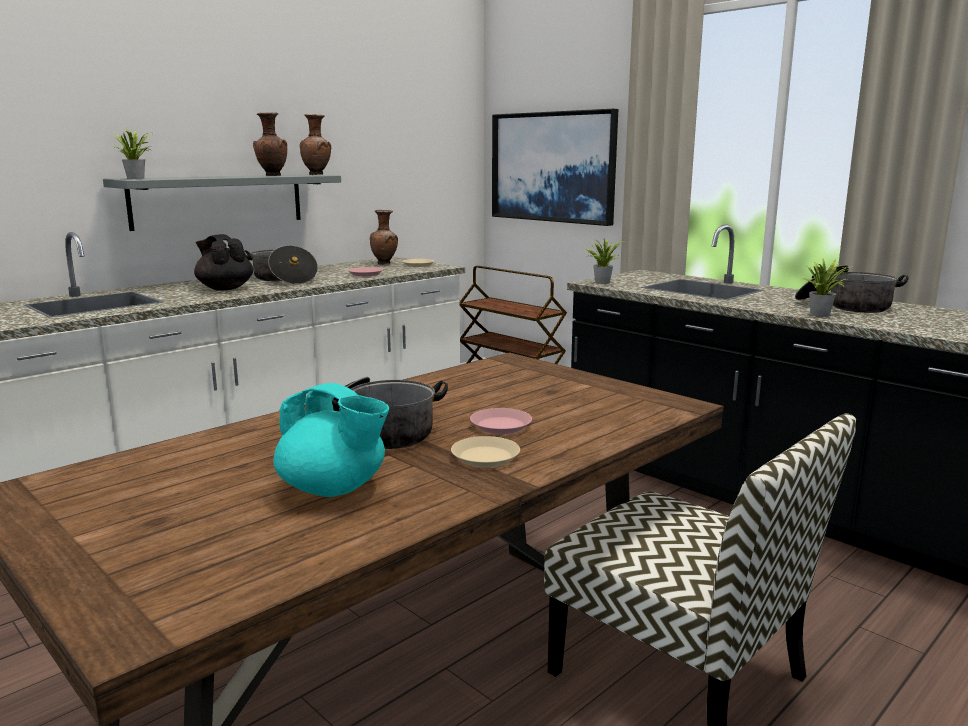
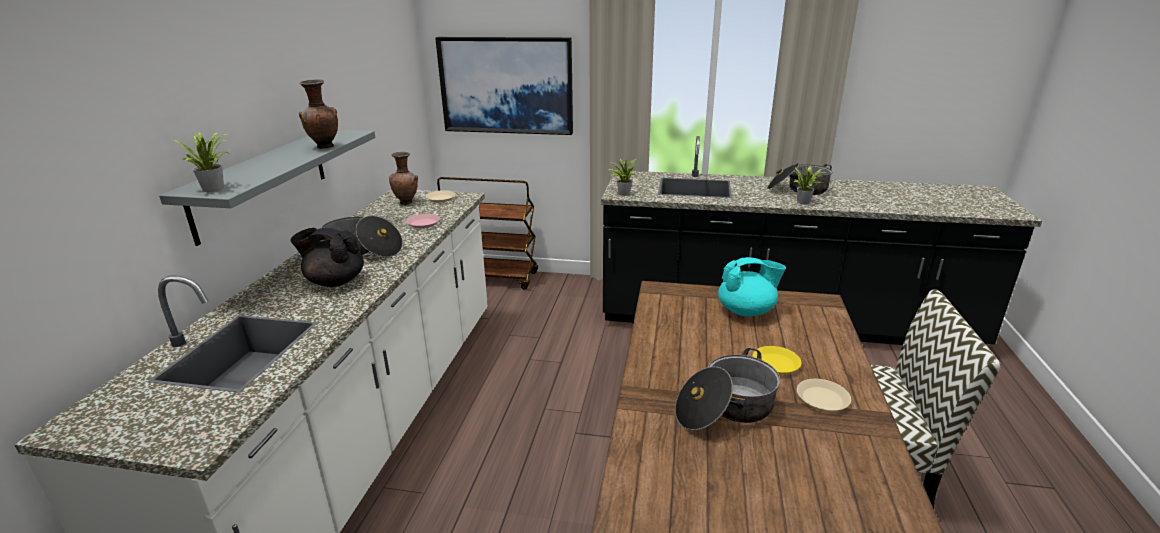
camera: 35 degrees left, 10 degrees up
(317, 175) = (353, 134): brown vase -> none
(334, 489) = (806, 476): turquoise teapot -> turquoise teapot (747, 311)
(500, 426) = (775, 364): pink plate -> yellow plate

